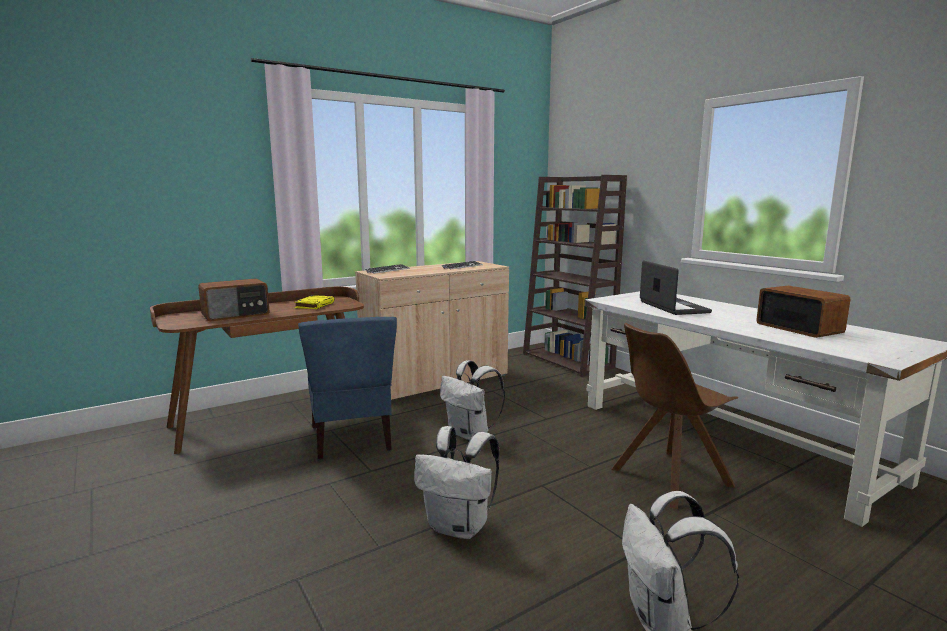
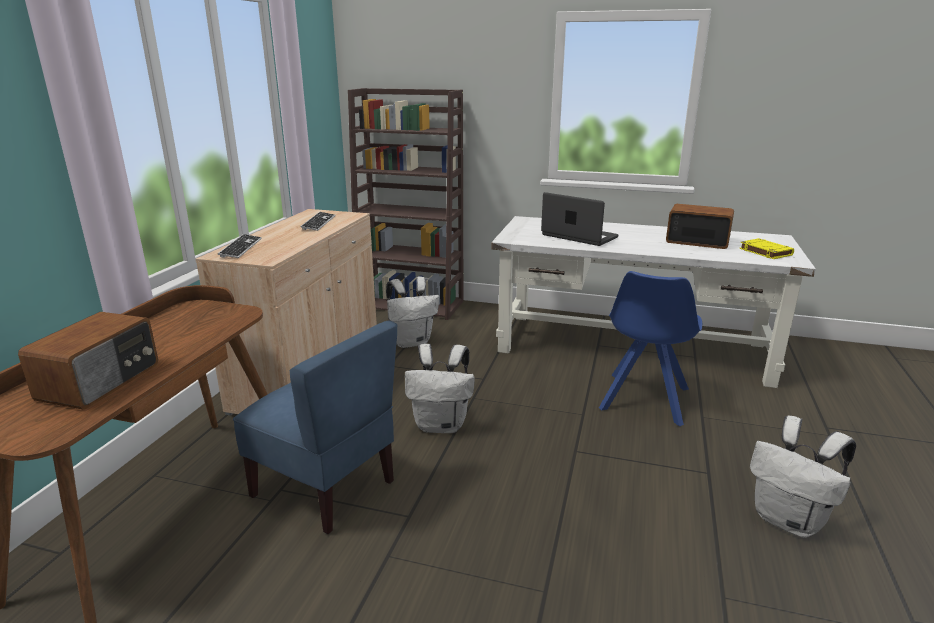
camera: 40 degrees left, 10 degrees up
(315, 305) = (190, 327): yellow book -> yellow book (765, 252)
(459, 527) = (575, 528): white backpack -> white backpack (411, 342)
(668, 478) = (644, 400): brown chair -> blue chair

